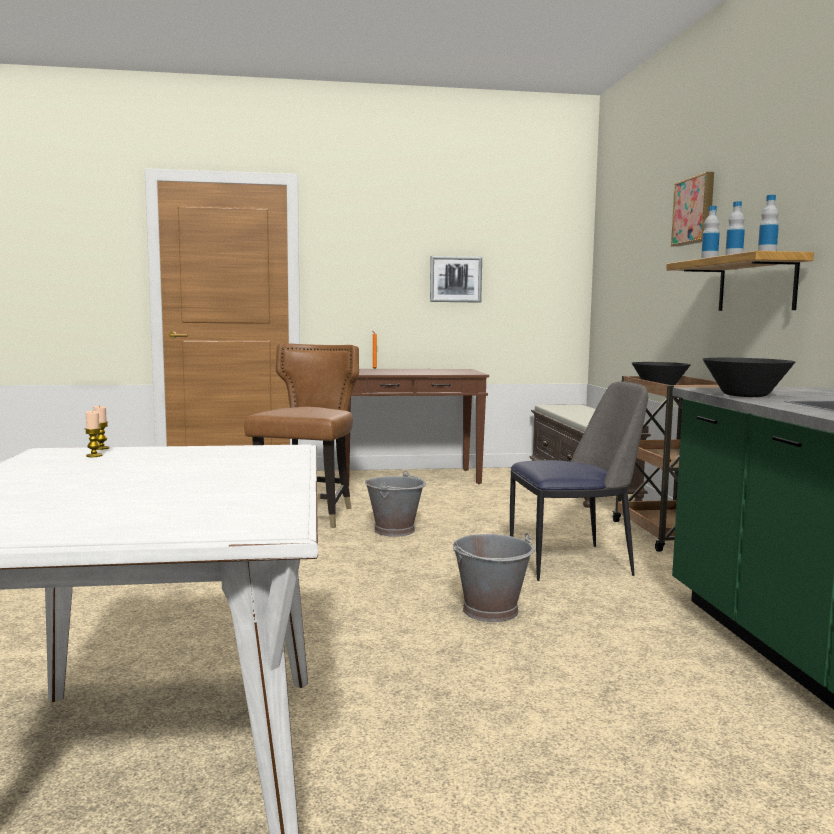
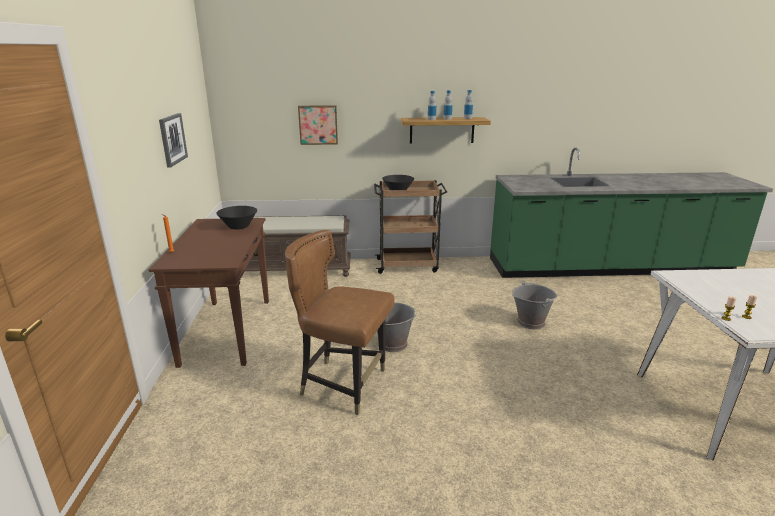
camera: 85 degrees left, 15 degrees up
(573, 563) = (455, 294): chair -> none
(695, 211) = (376, 83): picture -> picture (318, 124)
(745, 395) = (545, 188): black bowl -> black bowl (238, 227)

